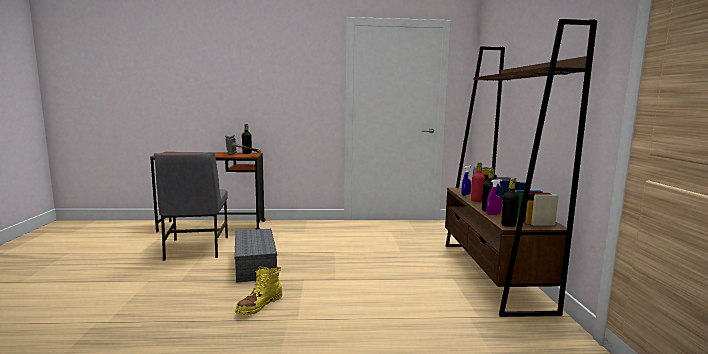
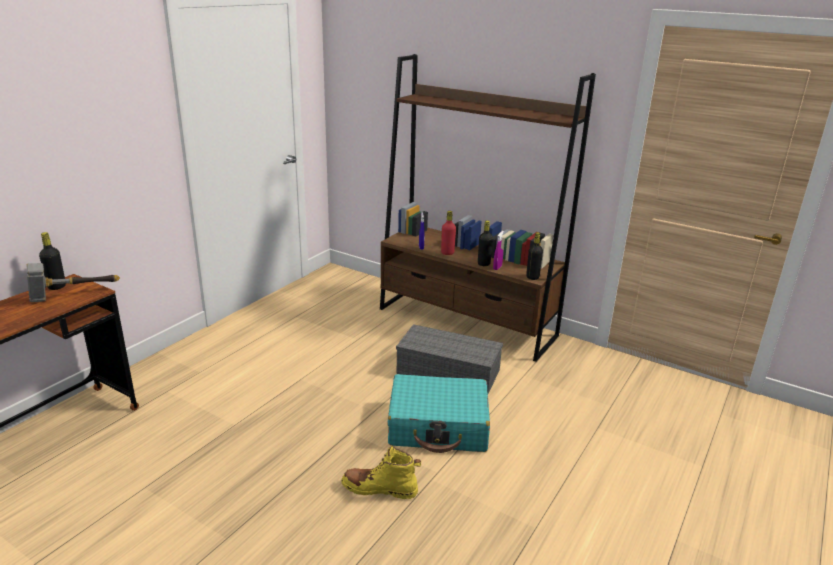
camera: 55 degrees left, 15 degrees up
(195, 248) = (114, 492): grey chair -> none
(256, 265) = (261, 453): grey storage box -> grey storage box (450, 371)
(259, 305) = (380, 489): yellow boot -> yellow boot turned 120 degrees clockwise
(349, 304) = (438, 426): none -> turquoise suitcase

